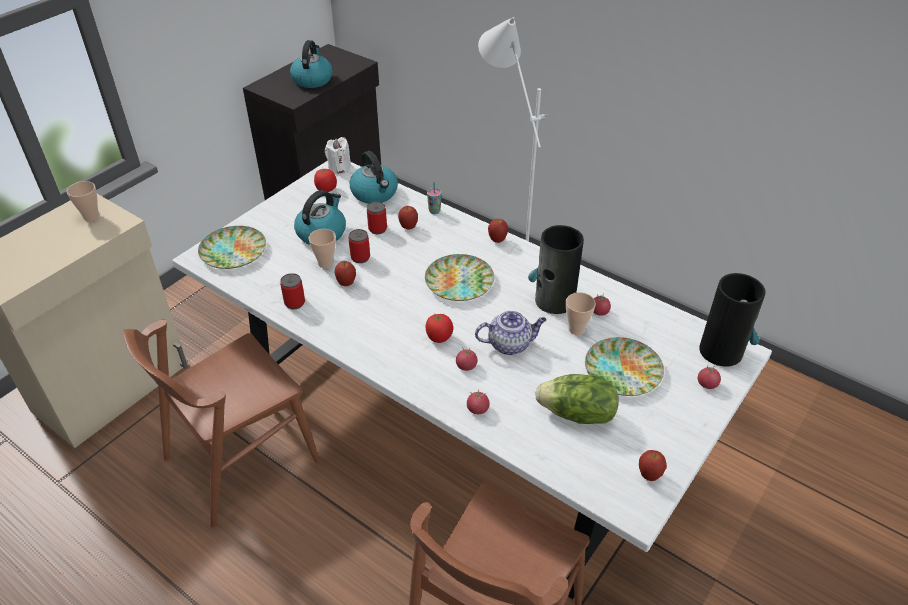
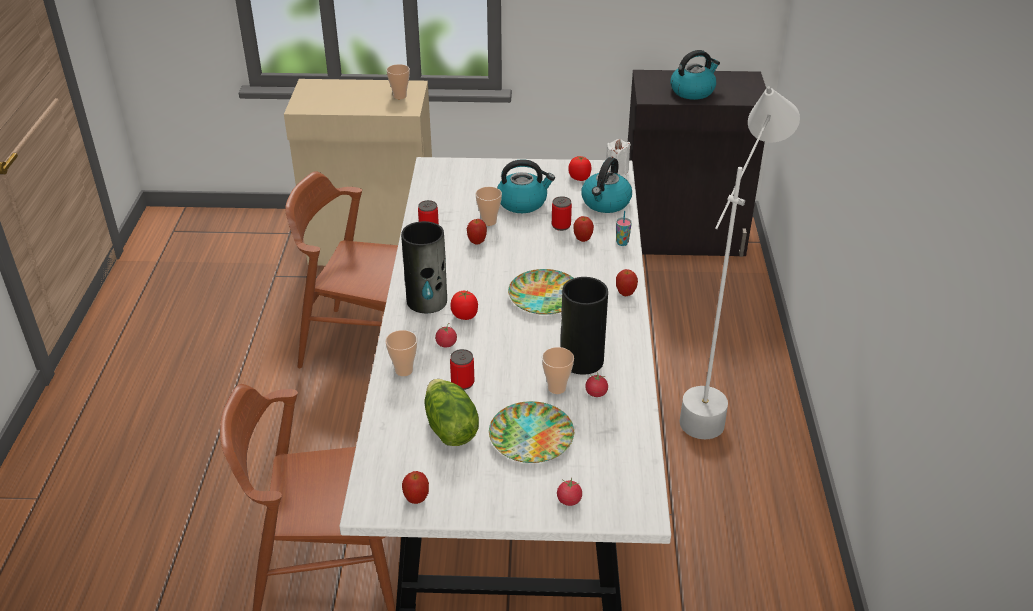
camera: 55 degrees right, 5 degrees down
(233, 252) = (453, 176): plate -> none
(360, 257) = (515, 234): can -> can (462, 383)
(477, 409) = (404, 370): tomato -> cup
(510, 344) = (496, 357): teapot -> none
(721, 351) = (628, 495): vase -> vase (427, 301)

